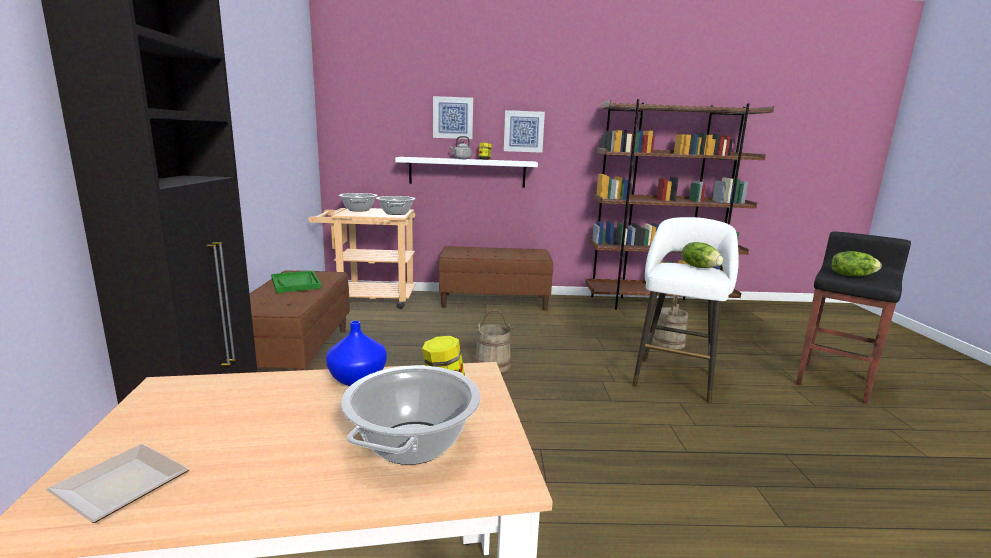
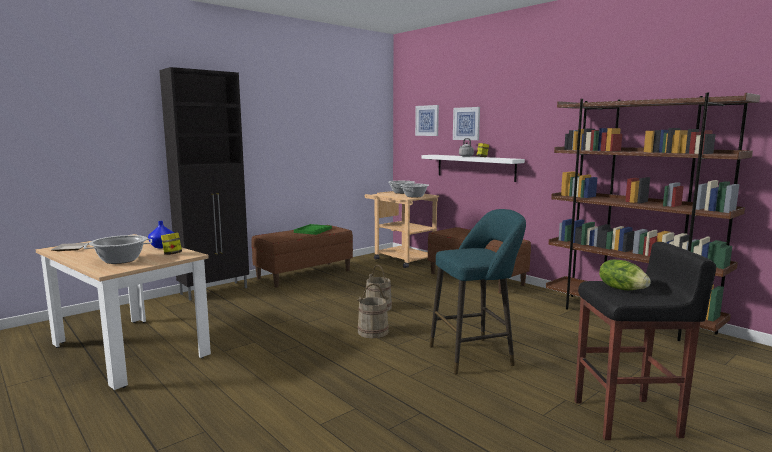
camera: 50 degrees right, 5 degrees down
(523, 131) = (515, 132): picture -> picture (427, 120)
(668, 342) = (542, 339): beige bucket -> beige bucket (373, 332)
(674, 377) = (475, 355): white stool -> turquoise stool
(699, 267) = (486, 253): lettuce -> none

